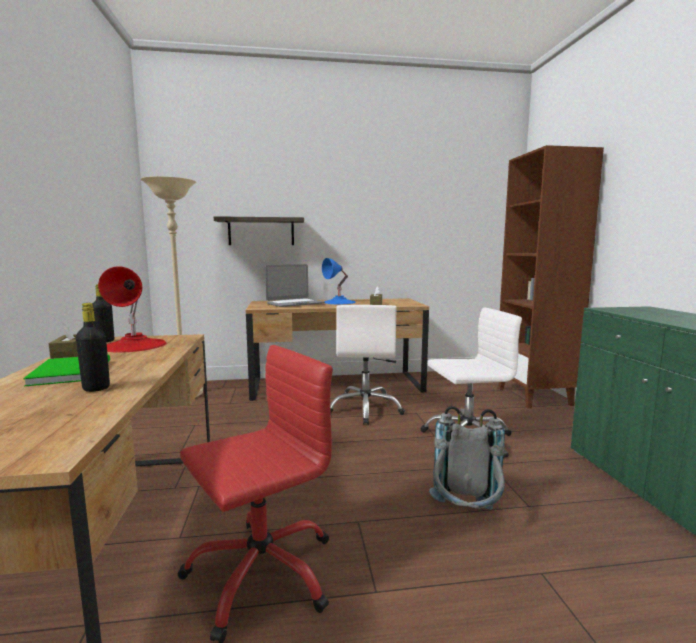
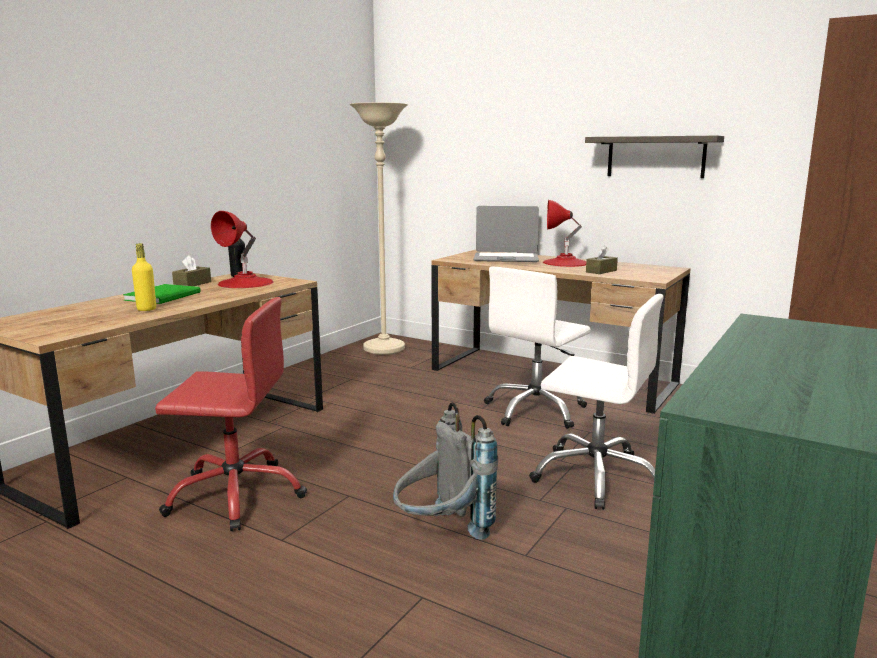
camera: 40 degrees right, 5 degrees up
(96, 388) = (146, 309): black bottle -> yellow bottle
(261, 232) = (490, 160): shelf -> shelf (655, 157)
(339, 302) = (565, 262): blue table lamp -> red table lamp

